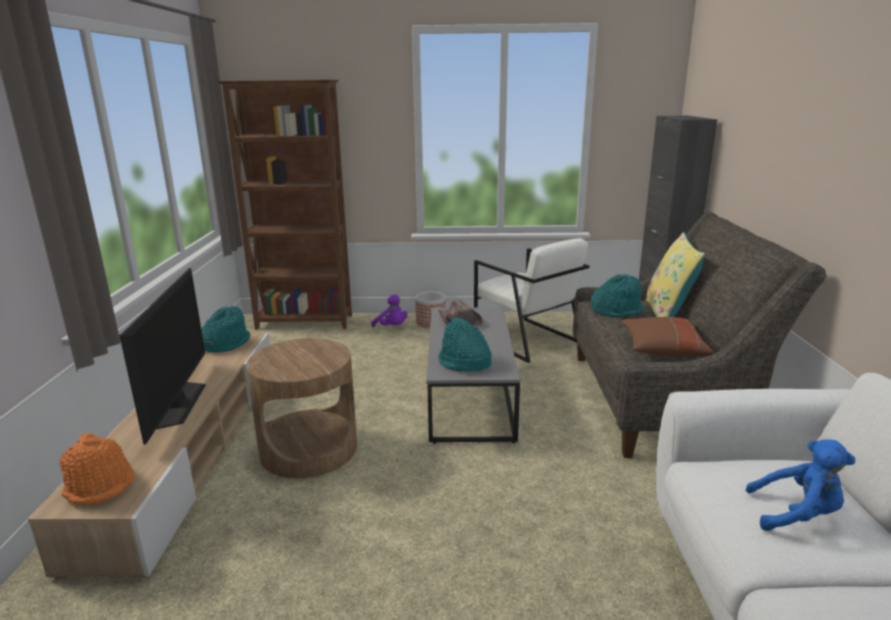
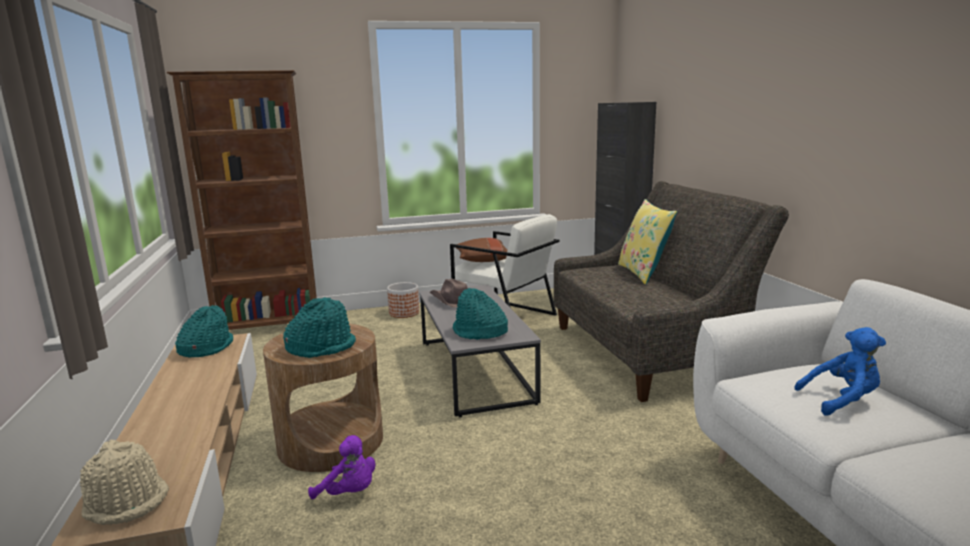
camera: 15 degrees left, 5 degrees down
(100, 485) = (126, 501): orange hat -> beige hat
(178, 404) = (180, 410): television -> none
(392, 327) = (366, 321): purple plush toy -> purple plush toy (349, 493)
(616, 311) = (598, 274): turquoise hat -> turquoise hat (321, 347)
(662, 350) = (656, 299): brown pillow -> brown pillow (482, 260)

